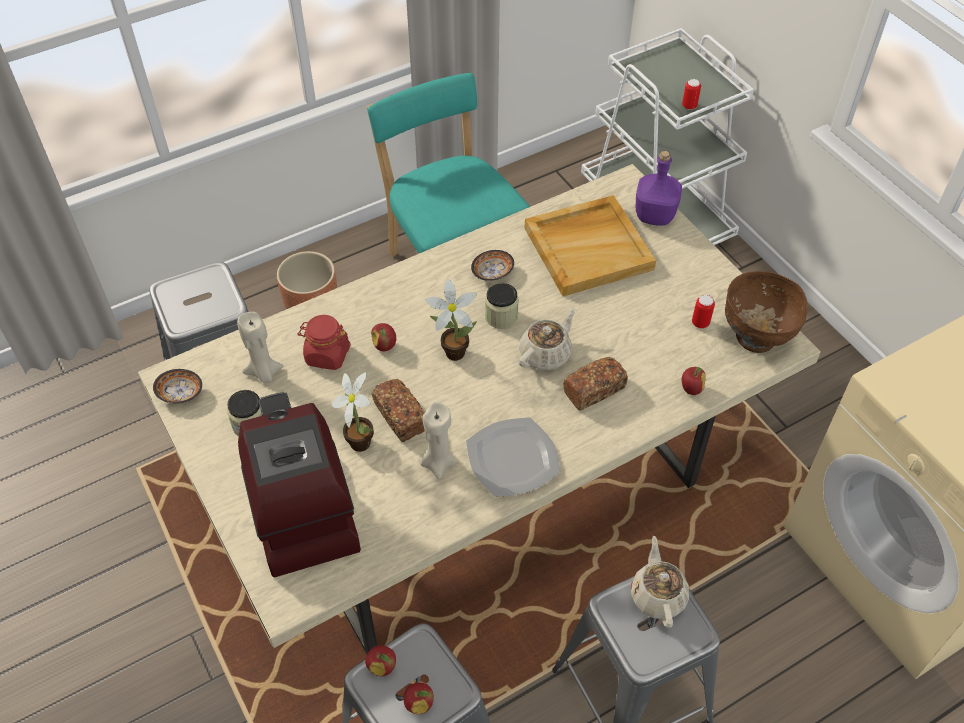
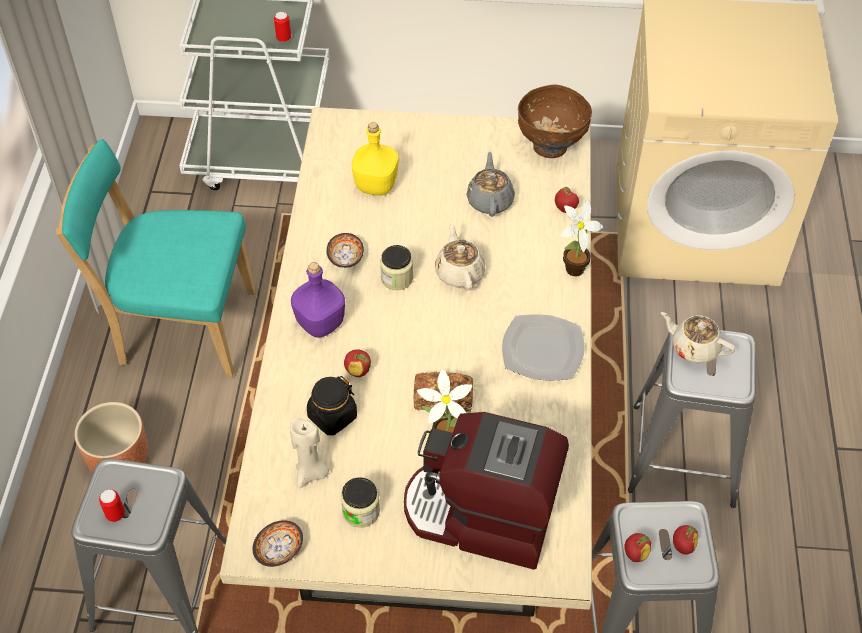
camera: 55 degrees left, 0 degrees up
(327, 355) = (332, 417): red jar -> black jar
(438, 463) = (509, 399): beige candle -> none
(452, 352) = (405, 329): potted plant -> potted plant (571, 270)
(588, 248) = (376, 184): beige tray -> yellow bottle
(594, 390) = (519, 264): bread -> none
(647, 330) = (490, 200): none -> grey teapot
(654, 215) = (380, 127): purple bottle -> purple bottle (319, 323)
(700, 323) = (509, 167): can -> can (115, 514)

